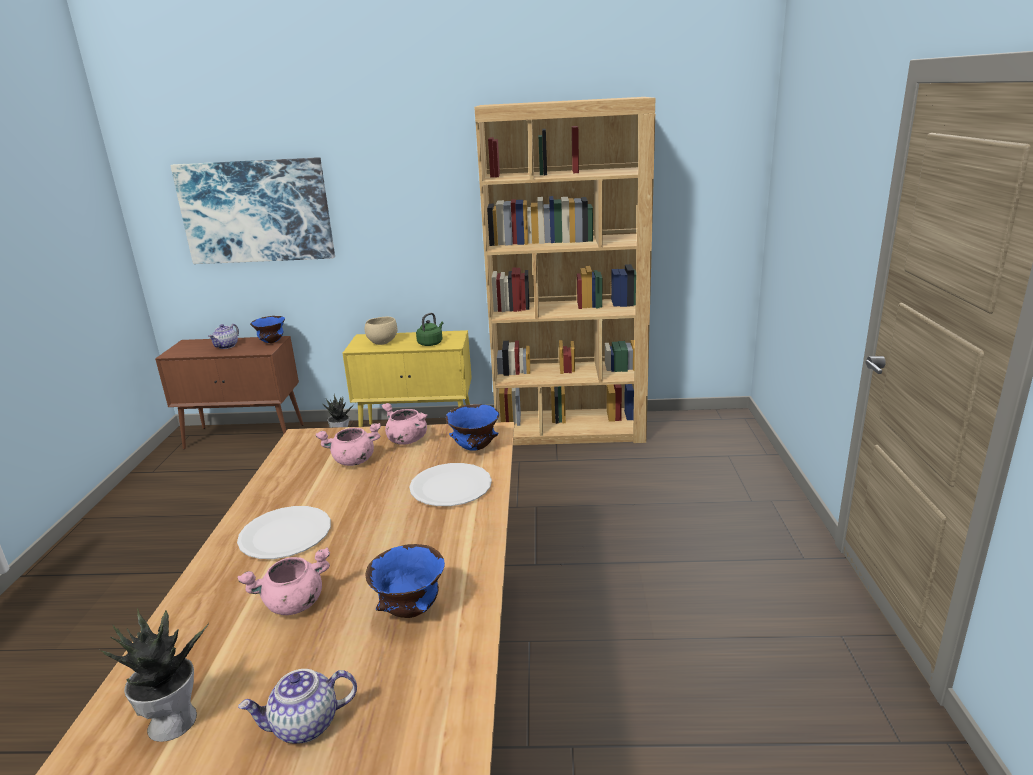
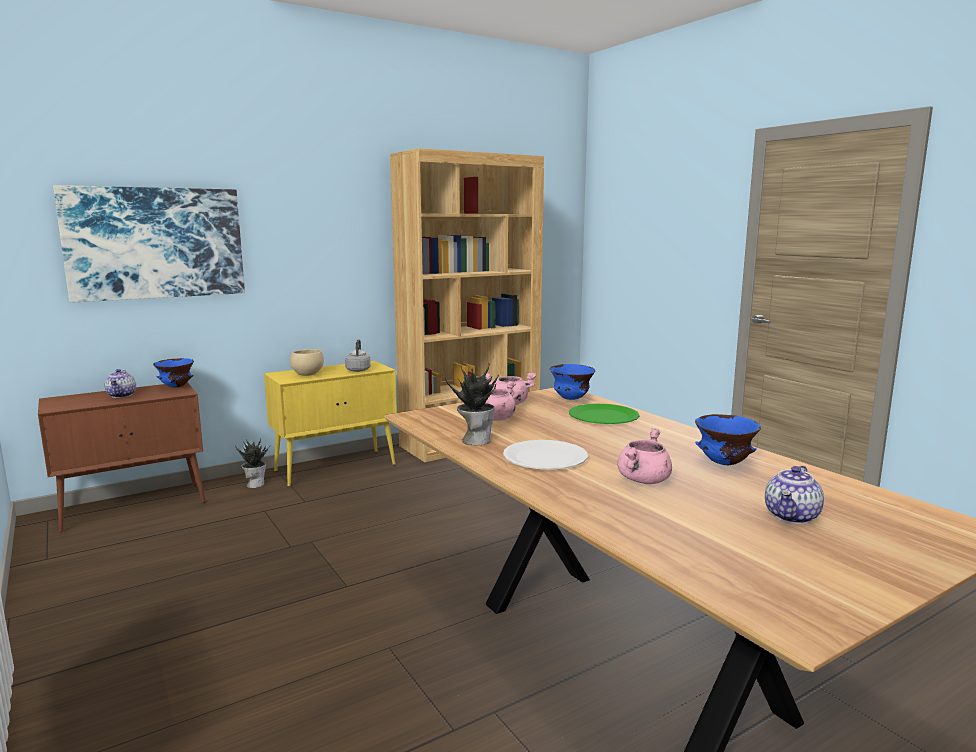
camera: 35 degrees left, 10 degrees down
(173, 720) = (711, 541): potted plant -> potted plant (475, 440)
(431, 343) = (358, 370): green kettle -> grey kettle
(450, 487) = (603, 416): white plate -> green plate

